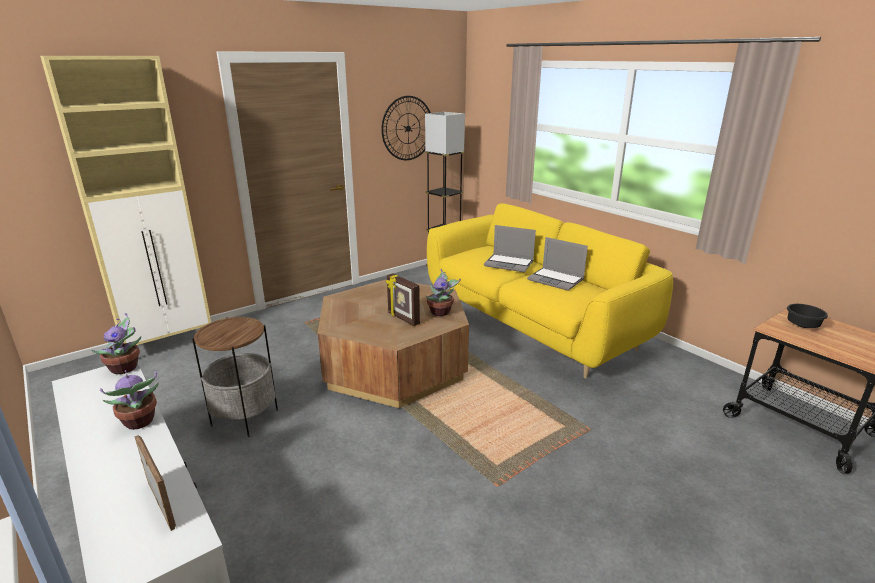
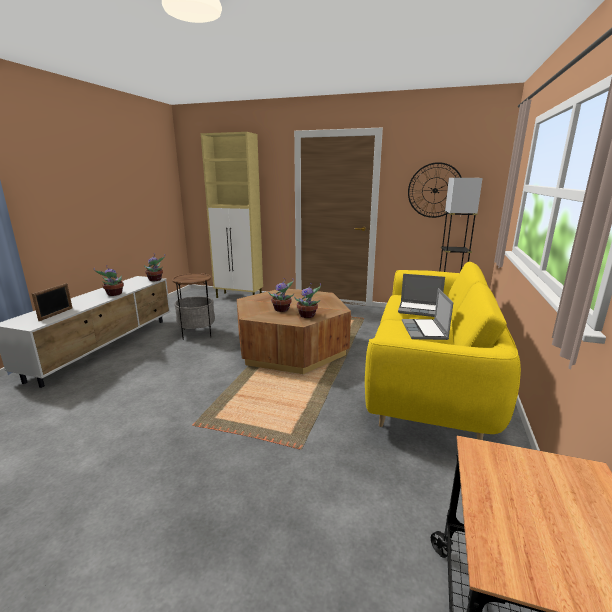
camera: 55 degrees right, 5 degrees down
(403, 318) = (282, 310): picture frame -> potted plant
(509, 264) = (420, 310): laptop -> laptop turned 60 degrees counterclockwise
(802, 325) = (544, 479): black bowl -> none

